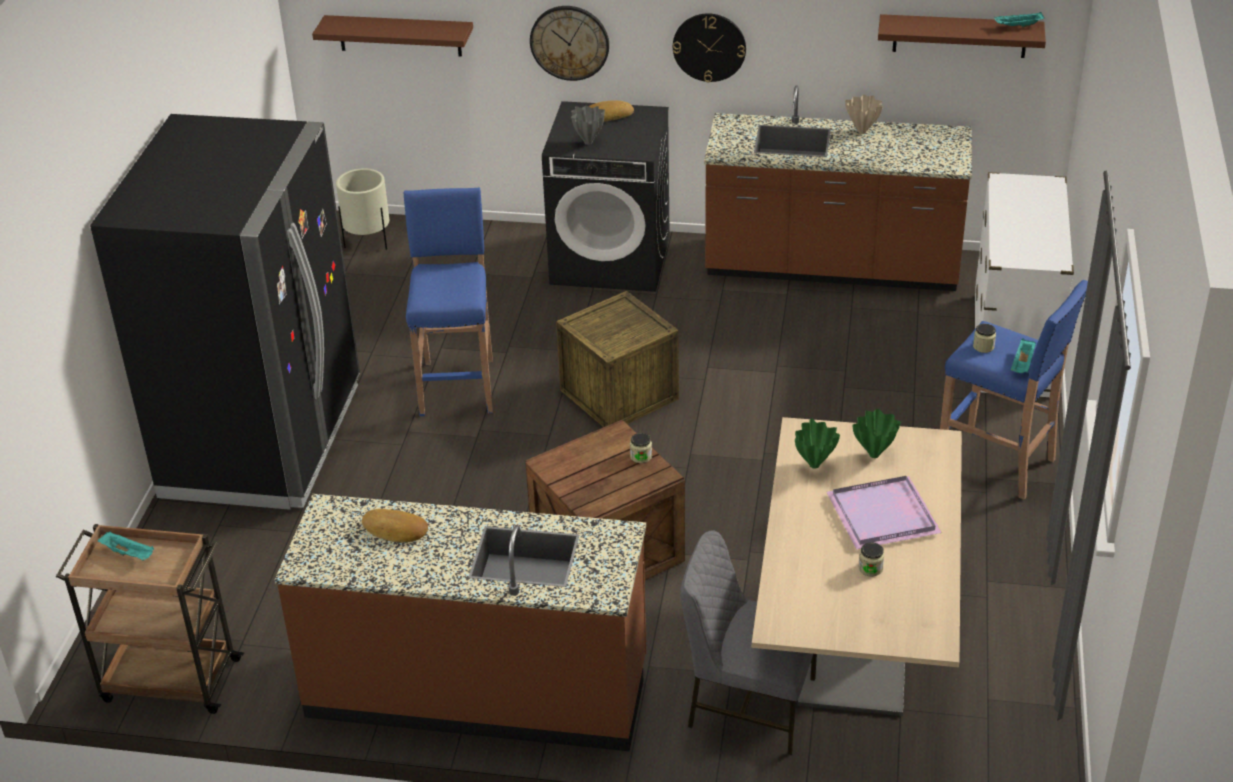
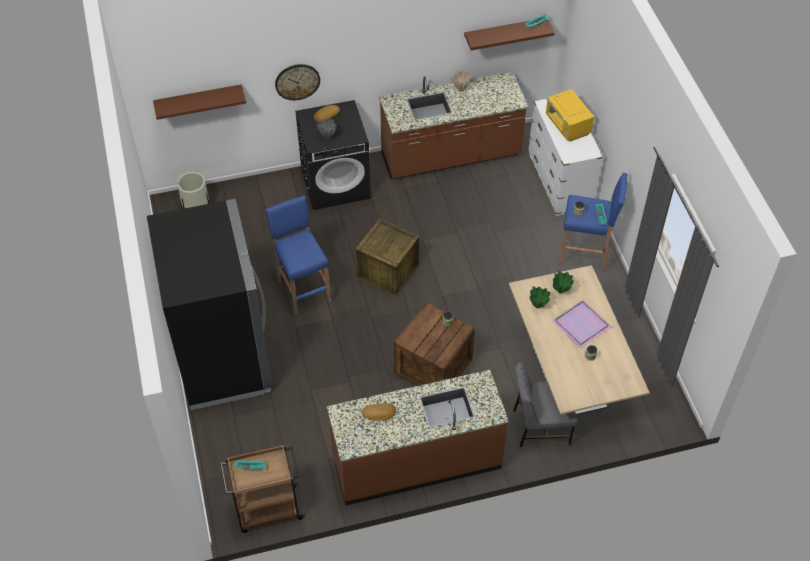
camera: 25 degrees left, 15 degrees up
(709, 47) = (374, 66): wall clock -> none
(1030, 217) = (567, 126): none -> yellow microwave

